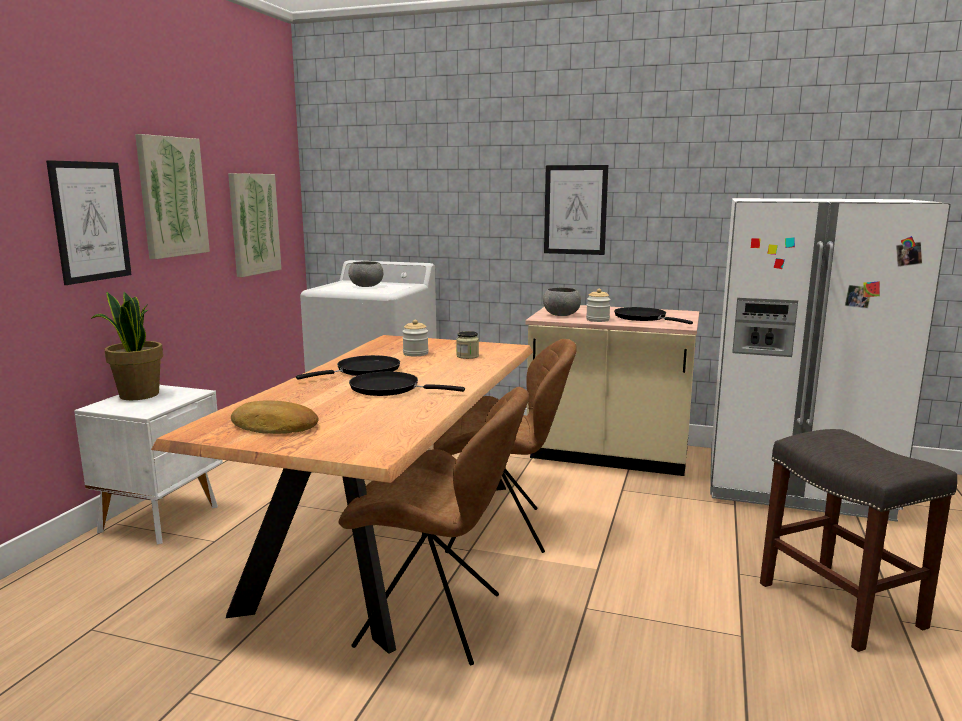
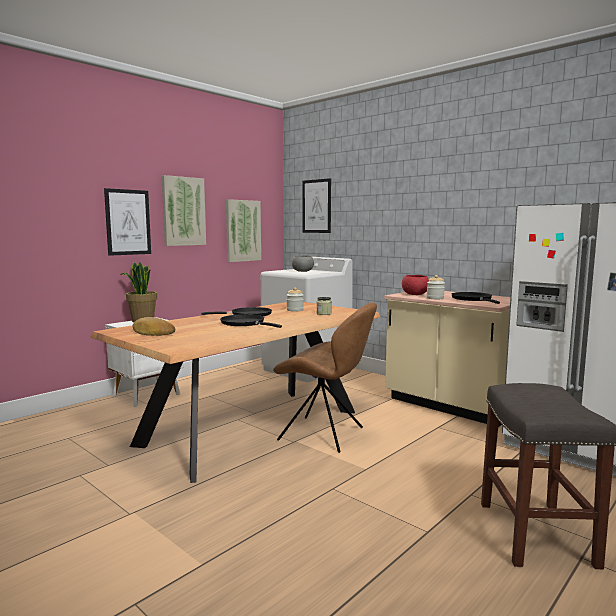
camera: 25 degrees right, 5 degrees down
(435, 621) = (233, 473): brown chair -> none
(561, 315) = (415, 294): grey bowl -> red bowl
(575, 210) = (443, 221): picture -> picture (316, 206)

